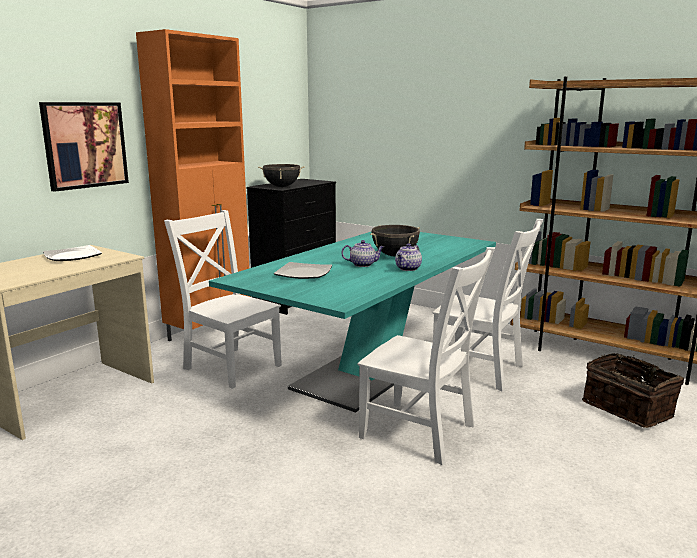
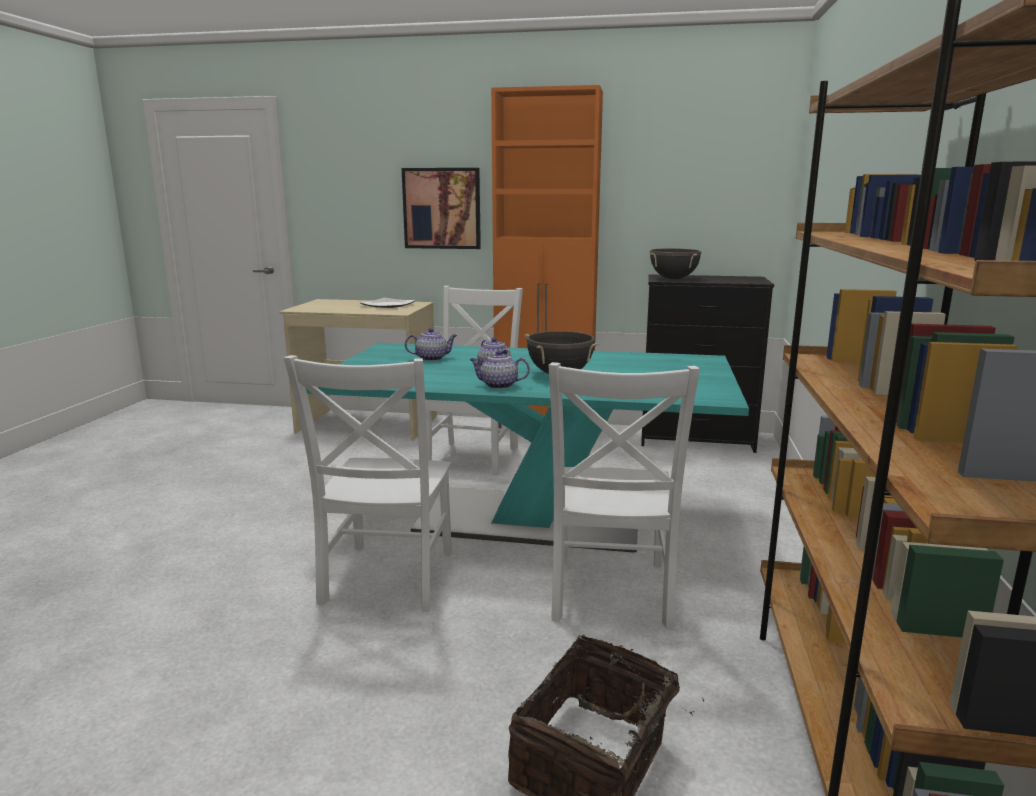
camera: 65 degrees right, 0 degrees up
(303, 273) = (432, 358): plate -> teapot

